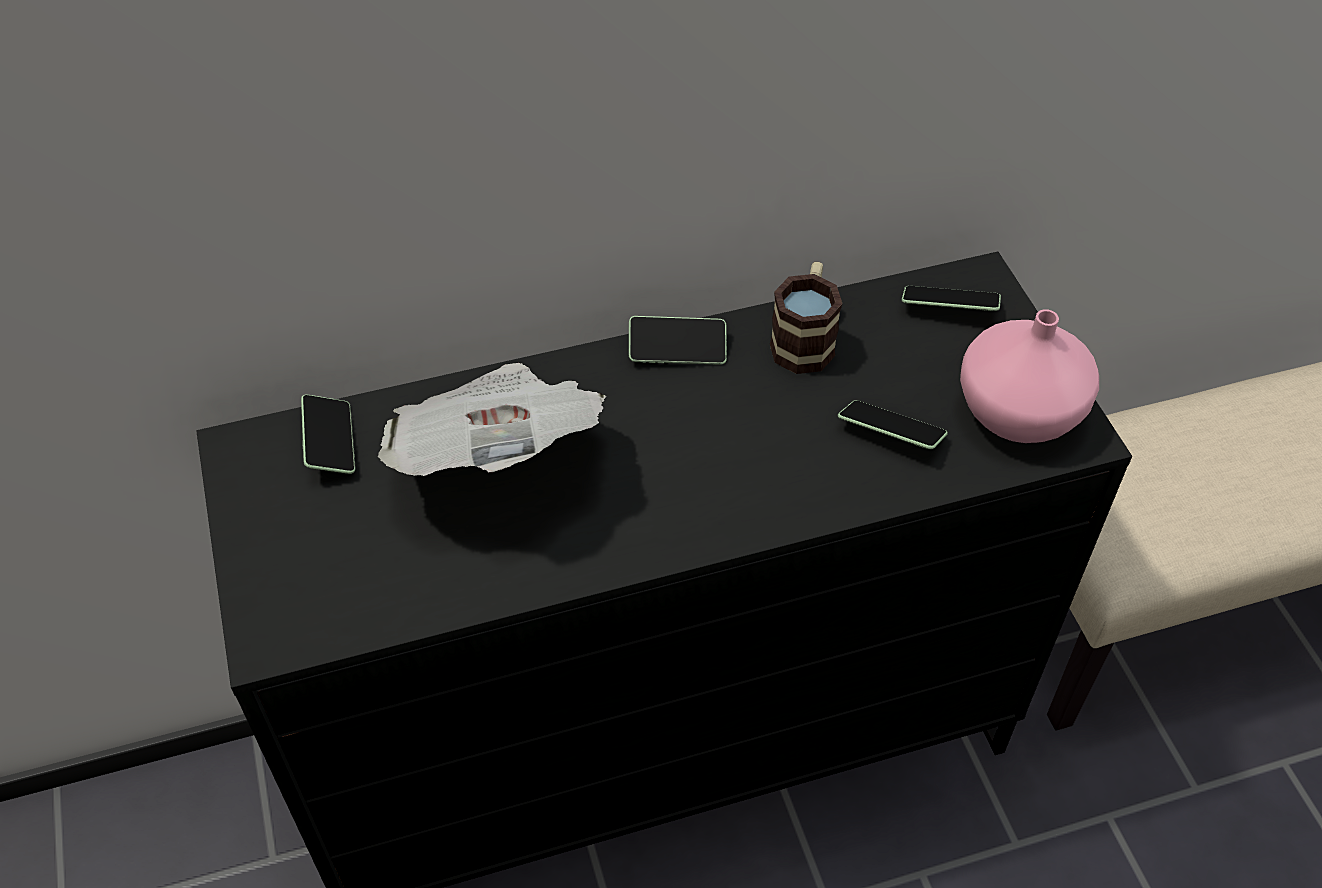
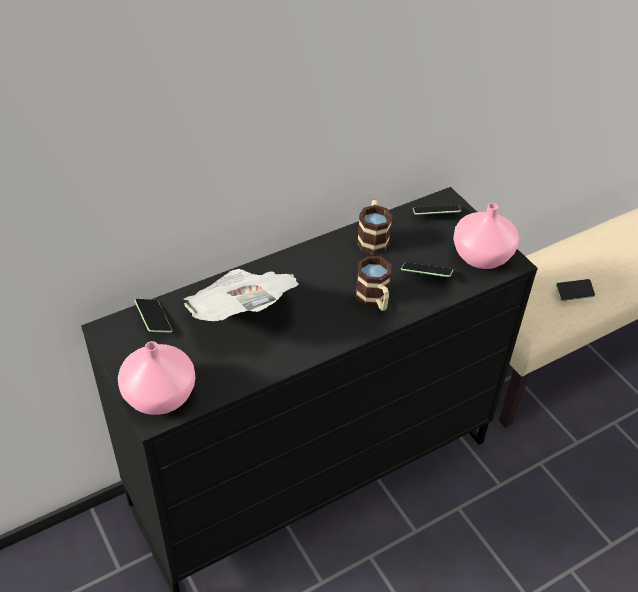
camera: 15 degrees left, 5 degrees down
(294, 598) = (160, 395): none -> pink vase
(677, 350) = (313, 252): phone -> phone (574, 294)
(768, 472) = (374, 300): none -> mug

